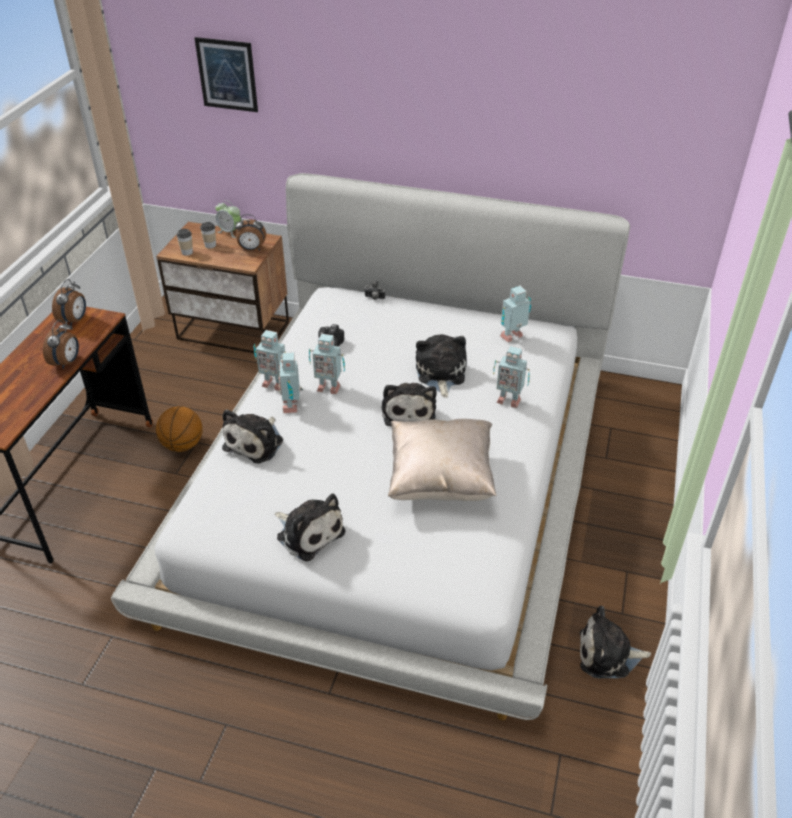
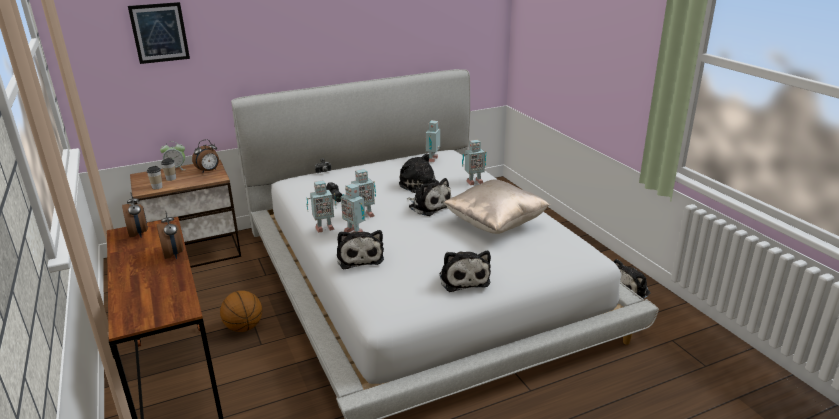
camera: 40 degrees left, 15 degrees down
(308, 533) = (463, 278): plush toy -> plush toy turned 75 degrees clockwise

